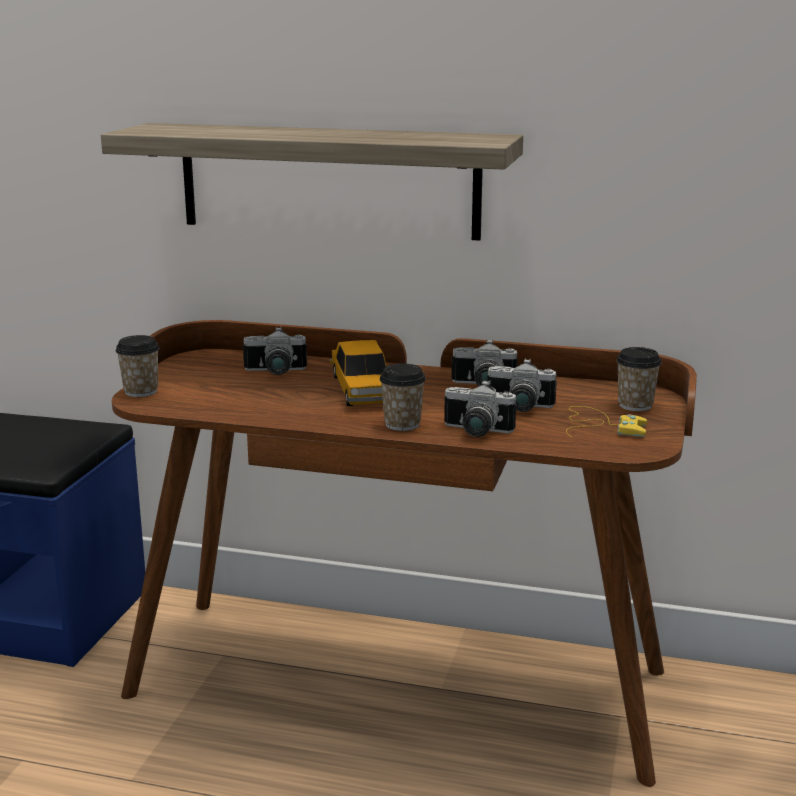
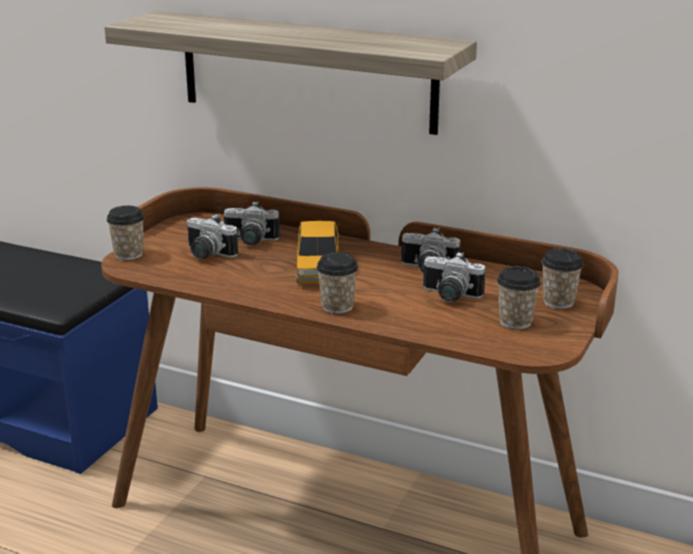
camera: 10 degrees right, 5 degrees up
(475, 432) = (398, 320): camera -> camera (206, 254)
(600, 425) = (515, 321): yellow game controller -> cup

